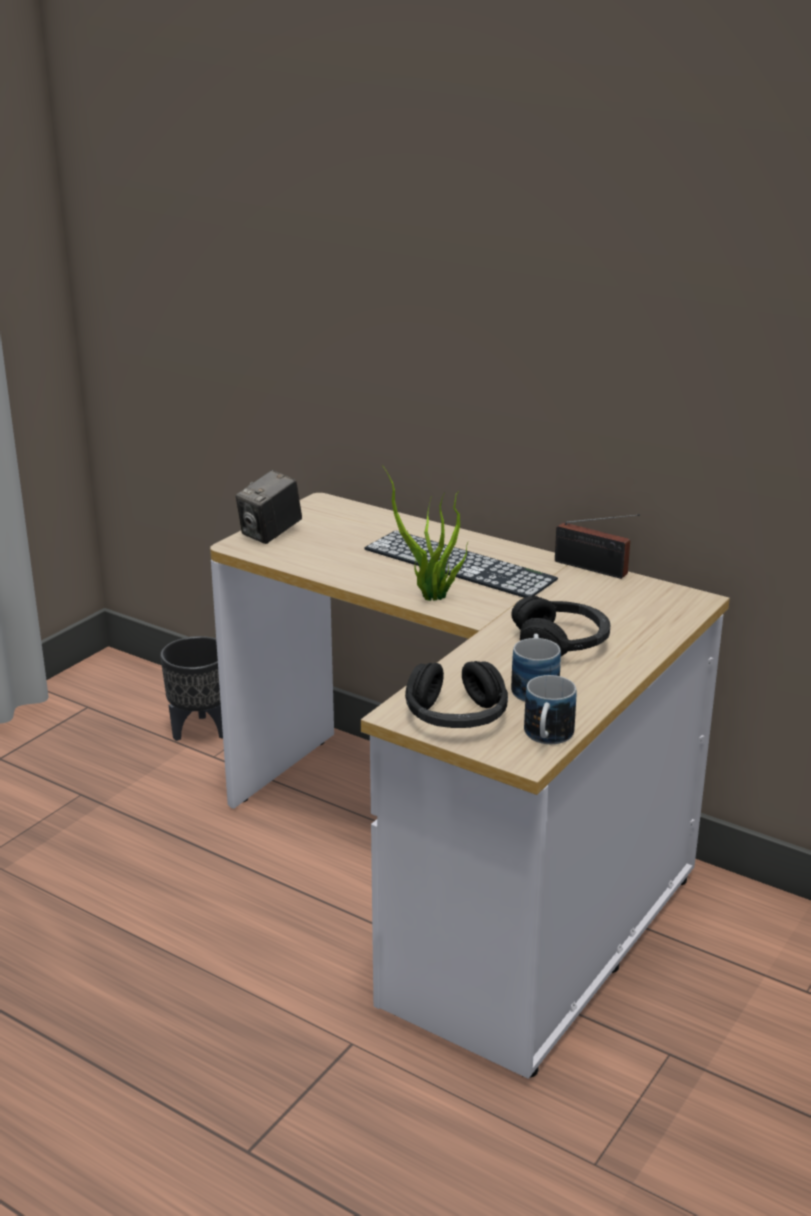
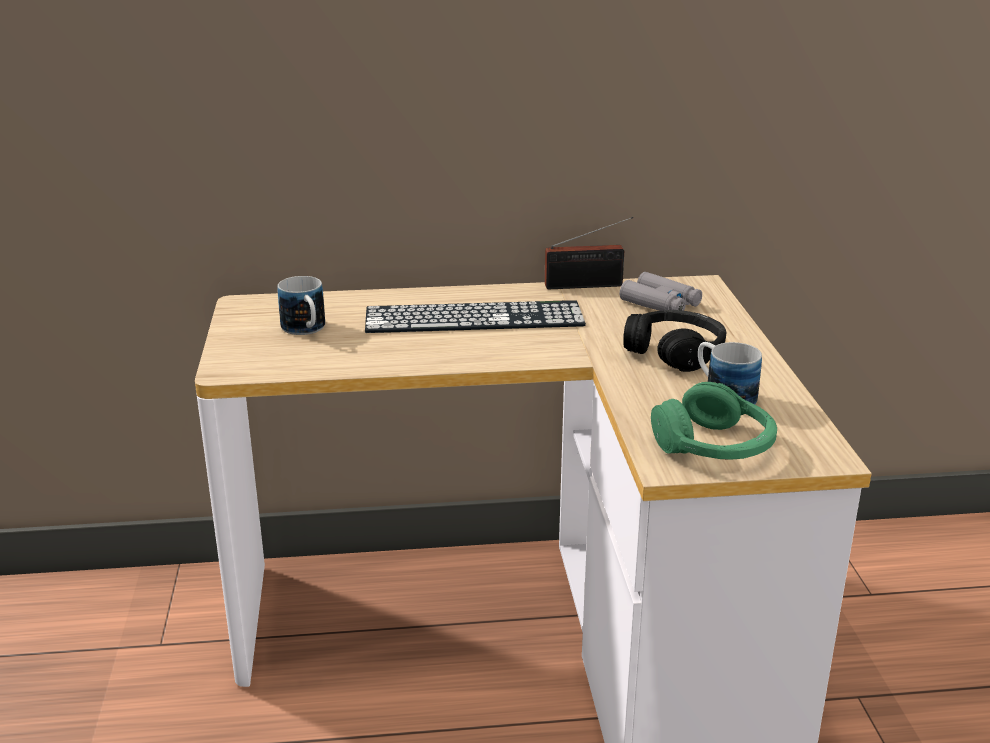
camera: 40 degrees left, 0 degrees up
(201, 730) = (113, 623): black planter -> none
(270, 534) = (242, 349): camera -> none
(430, 597) = (502, 354): potted plant -> none
(456, 716) = (715, 447): black headphones -> green headphones
(547, 738) = (811, 433): mug -> mug (306, 330)
(626, 603) = (660, 303): none -> grey binoculars

